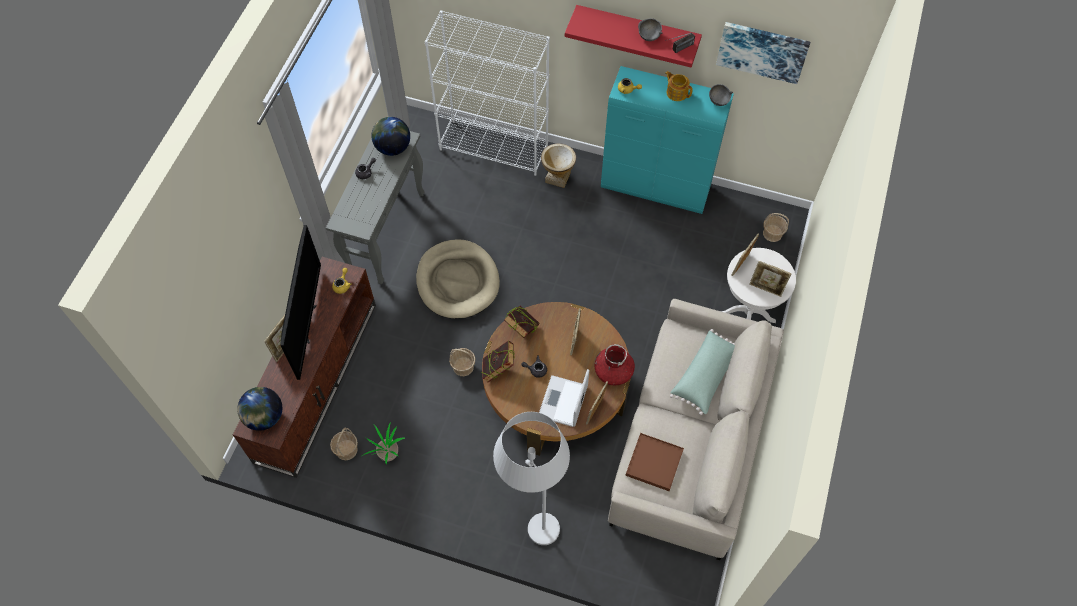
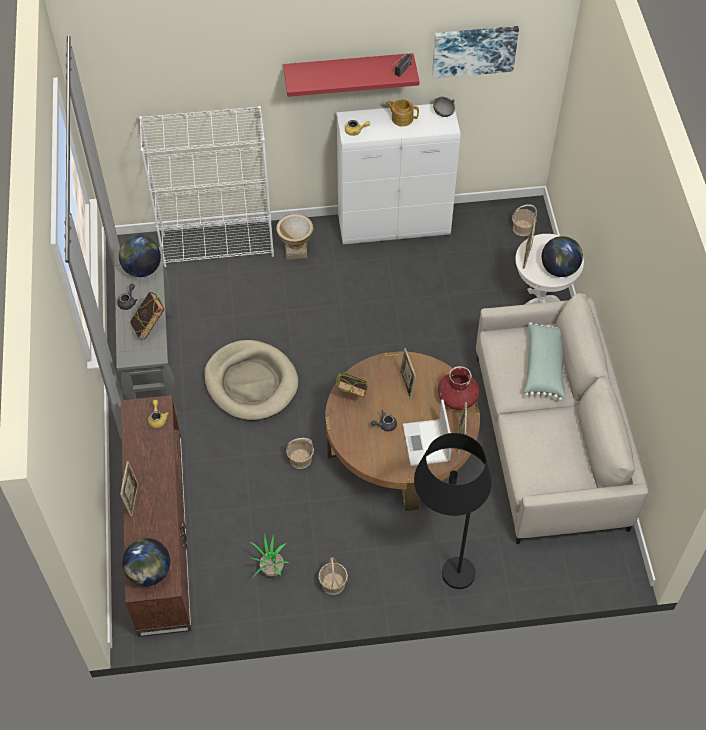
camera: 25 degrees left, 5 degrees down
(308, 323) = (143, 468): television -> none
(346, 450) = (227, 583): basket -> basket (333, 584)
(498, 369) = (349, 439): book -> book (149, 327)
(532, 515) = (441, 566): white floor lamp -> black floor lamp
(649, 36) = (367, 70): grey bowl -> none
(654, 463) = (541, 460): brown tray -> none
(656, 187) = (395, 226): turquoise cabinet -> white cabinet
(766, 289) = (559, 269): picture frame -> globe

